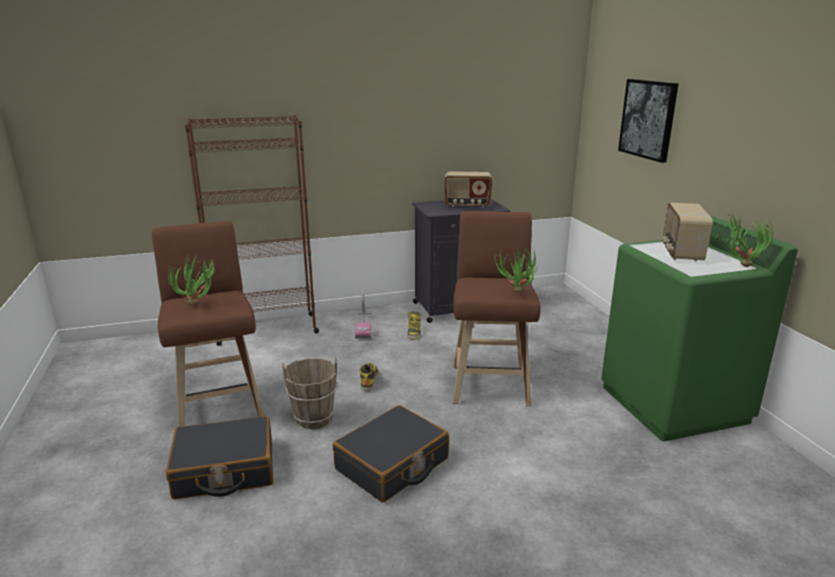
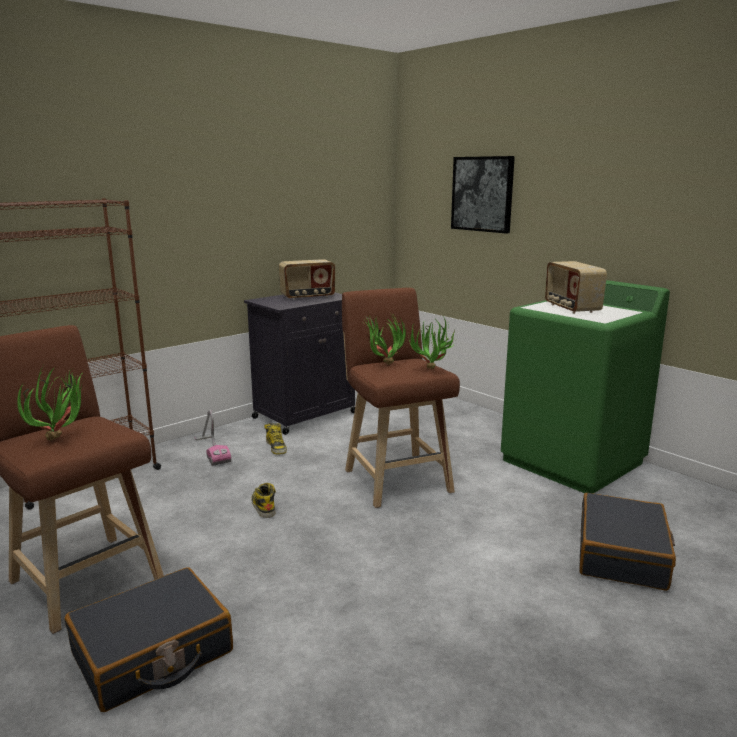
camera: 25 degrees left, 5 degrees down
(313, 418) = (227, 561): brown bucket -> none
(392, 464) = (359, 586): black suitcase -> black suitcase (622, 554)
(739, 266) = (628, 312): potted plant -> potted plant (382, 364)

